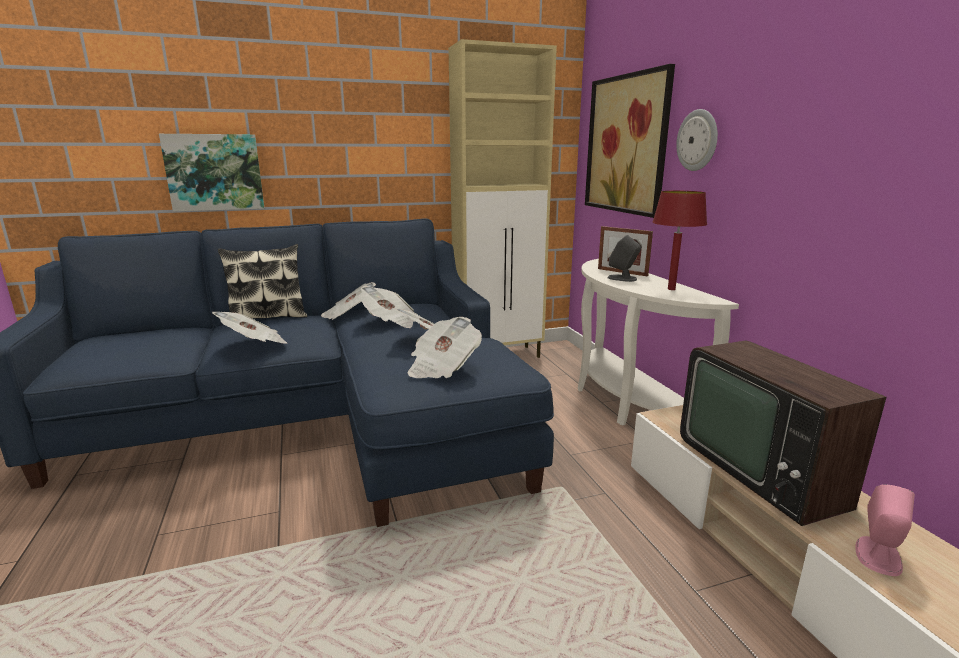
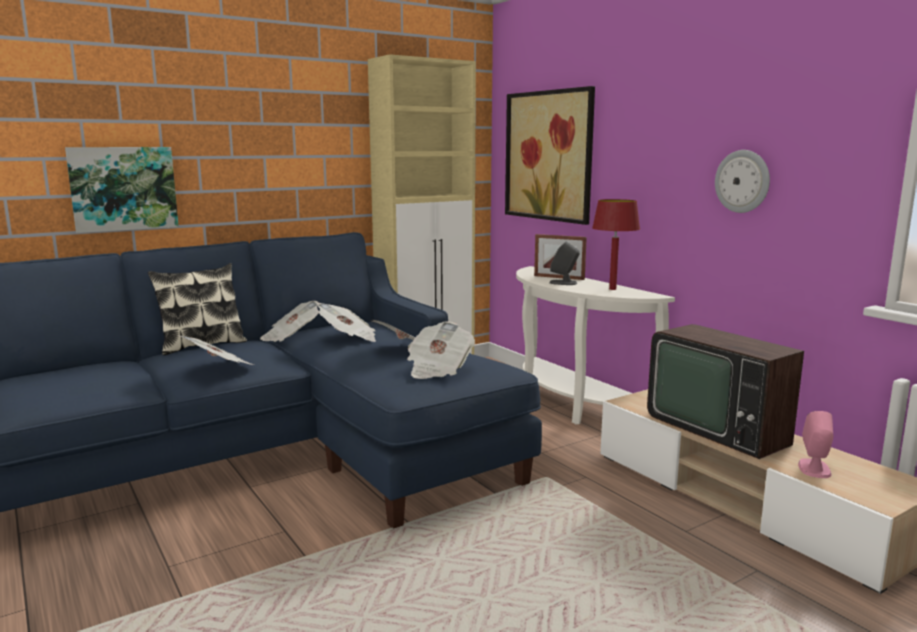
camera: 15 degrees left, 5 degrees down
(697, 140) = (622, 154): wall clock -> wall clock (742, 181)

